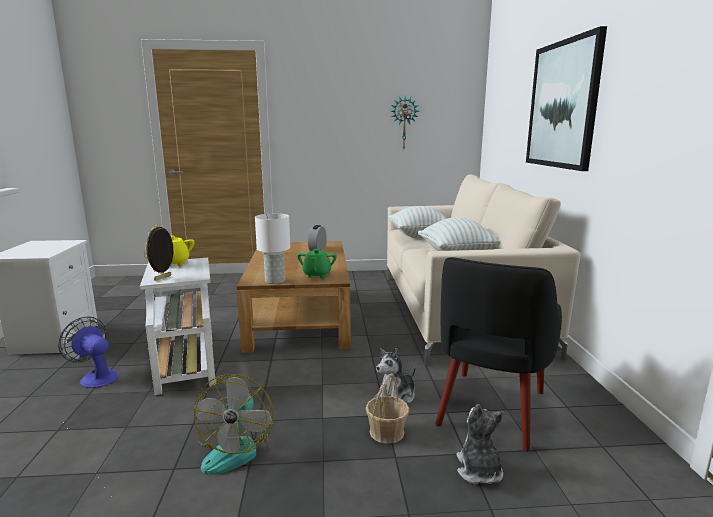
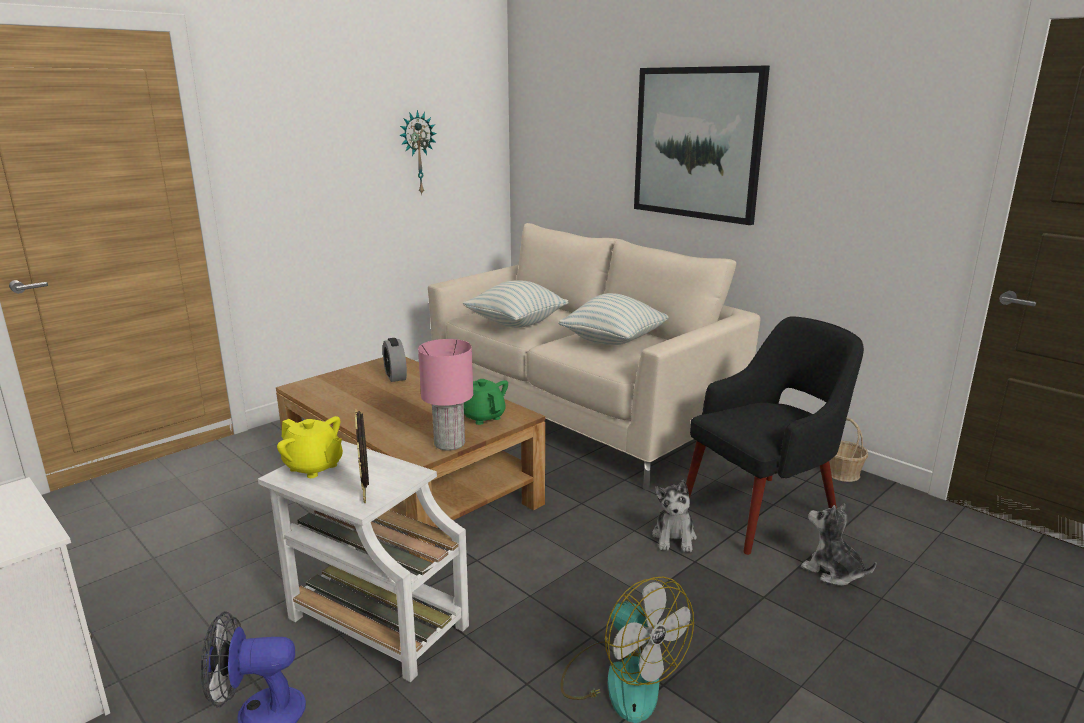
camera: 40 degrees left, 5 degrees up
(275, 281) = (450, 443): white table lamp -> pink table lamp
(387, 432) = (722, 577): basket -> basket (842, 473)
(490, 410) = (763, 511): black armchair -> black armchair turned 105 degrees counterclockwise

